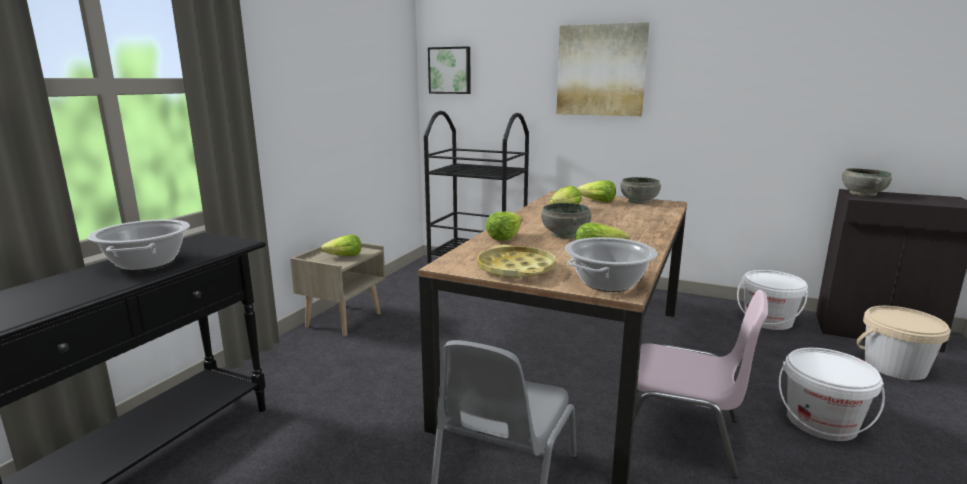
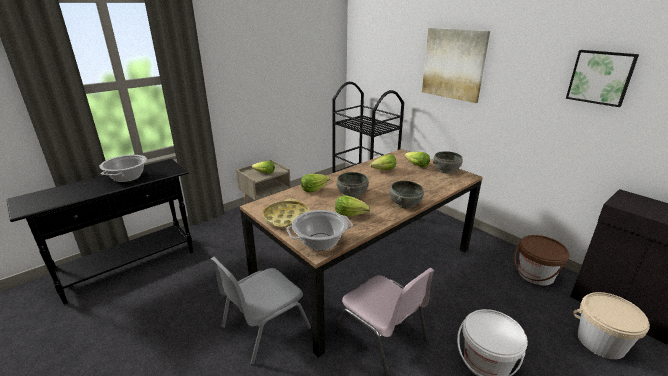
camera: 25 degrees right, 10 degrees up
(450, 70) = (363, 52): picture -> picture (600, 77)
(768, 321) = (535, 274): white bucket -> brown bucket
(862, 194) = (629, 199): grey bowl -> grey bowl (404, 204)

